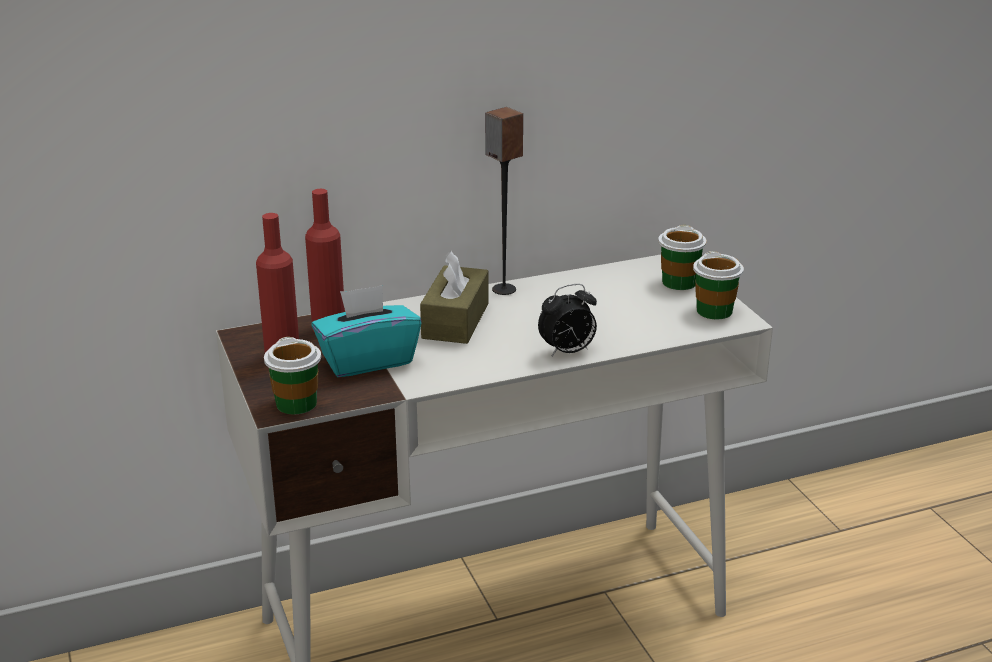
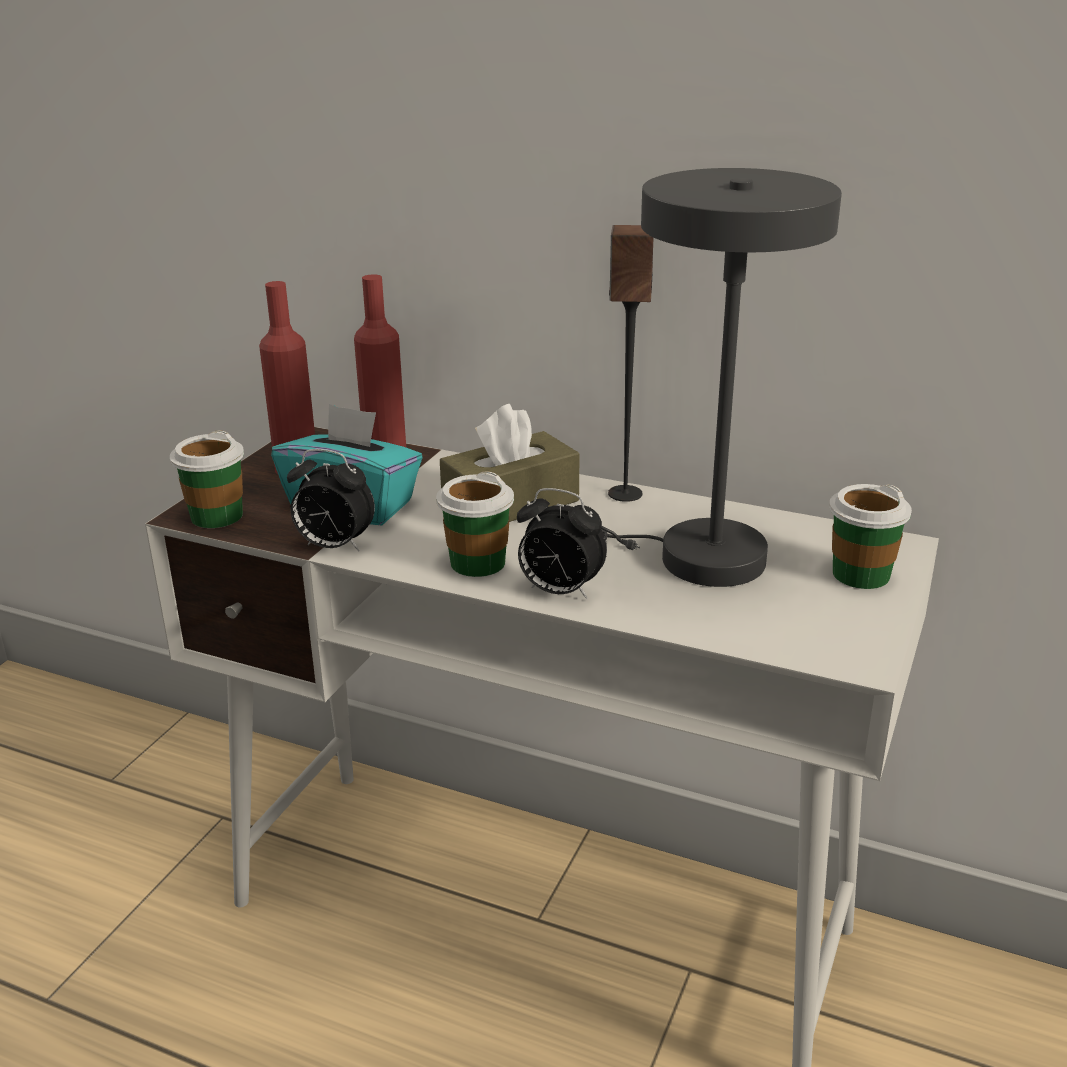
camera: 45 degrees right, 0 degrees up
(406, 386) = (333, 546): none -> alarm clock
(596, 307) = (693, 557): none -> grey table lamp
(714, 311) = (843, 631): cup -> cup (477, 563)

